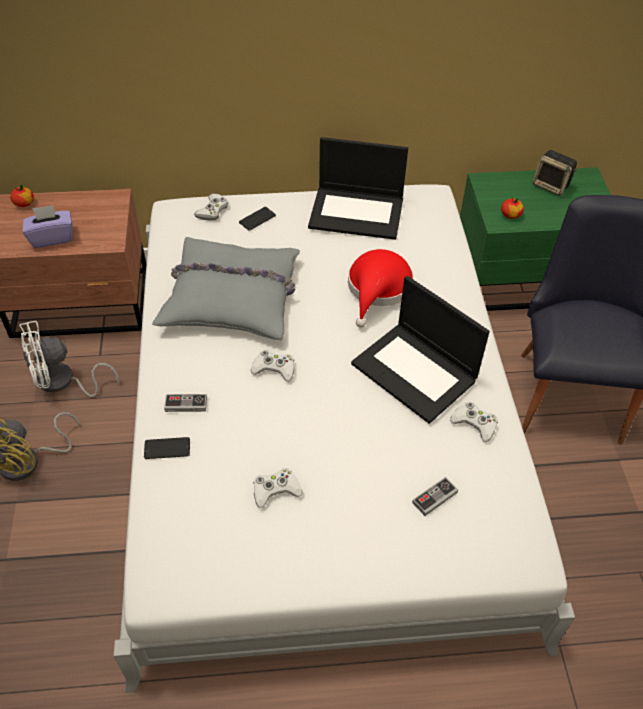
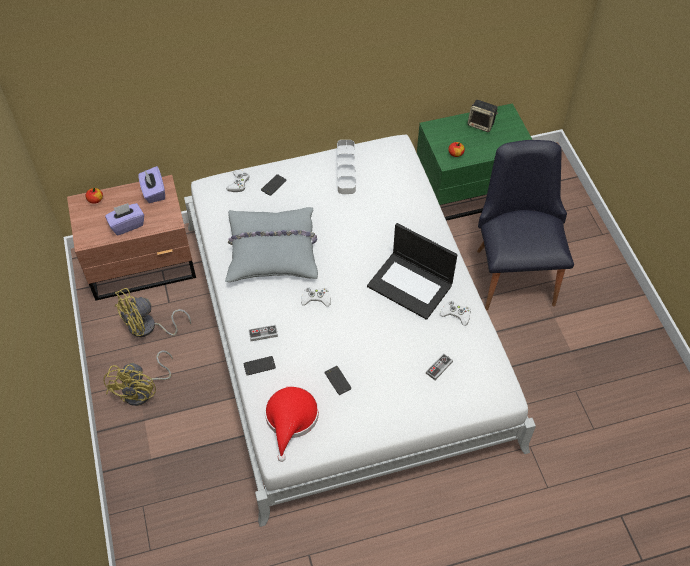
camera: 10 degrees left, 5 degrees up
(63, 382) = (148, 328): white fan -> yellow fan
(100, 205) = (153, 192): none -> purple tissue box
(276, 490) = (338, 380): white game controller -> phone
(357, 212) = (346, 169): laptop -> grey tray
(378, 289) = (373, 228): red hat -> red hat (291, 419)

